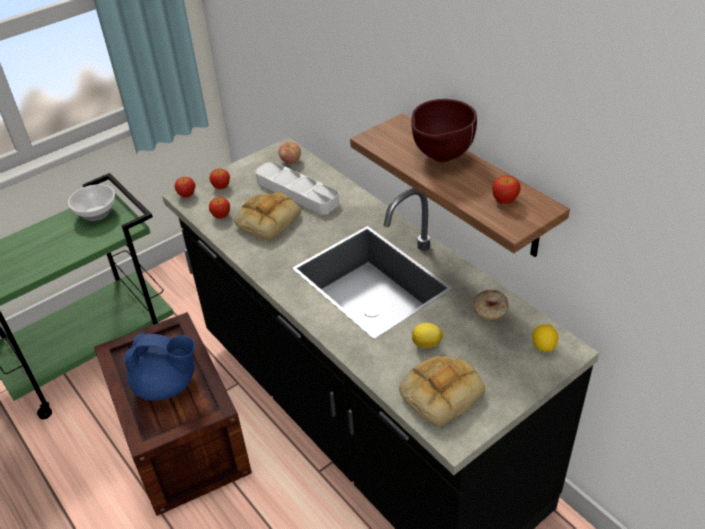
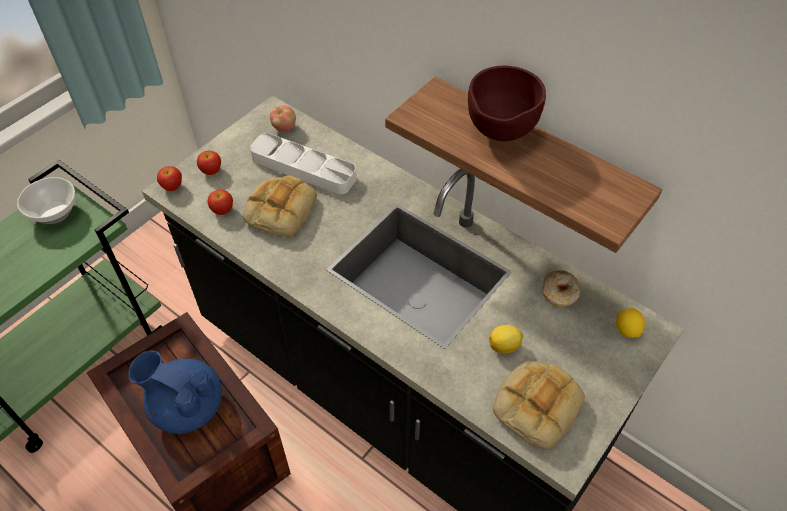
camera: 15 degrees left, 10 degrees up
(167, 385) = (187, 406): blue teapot -> blue teapot turned 150 degrees counterclockwise
(505, 200) = (589, 185): apple -> none

